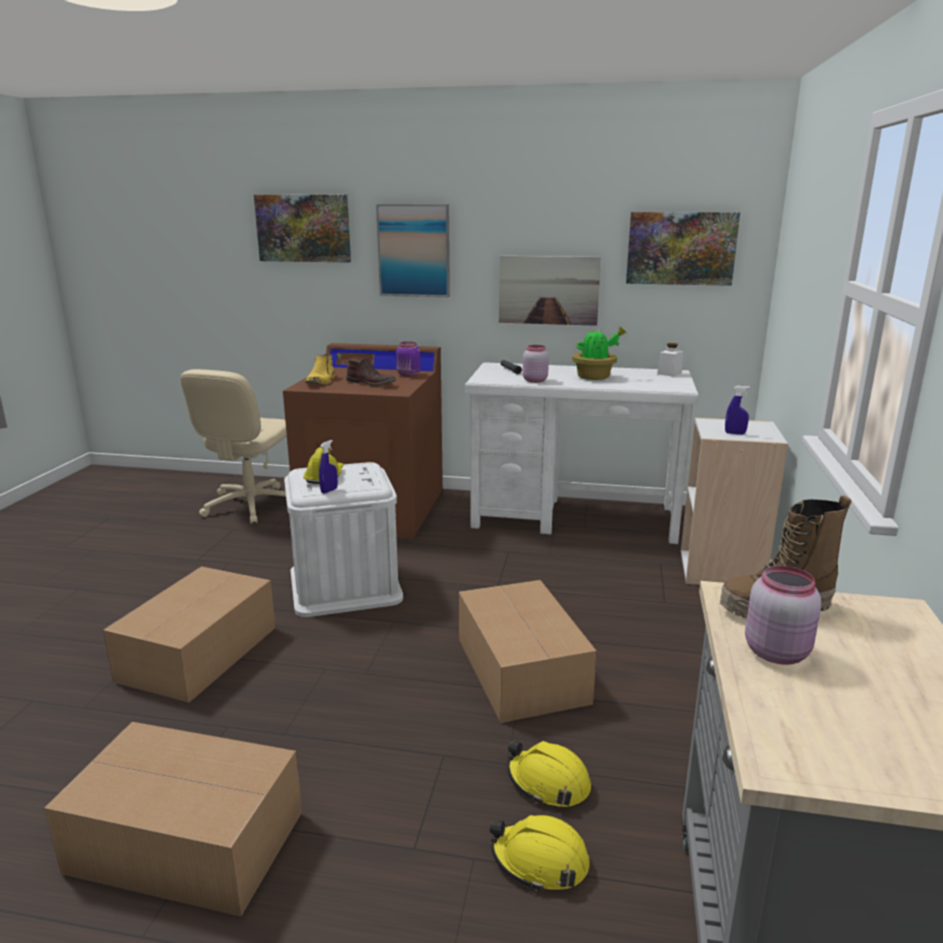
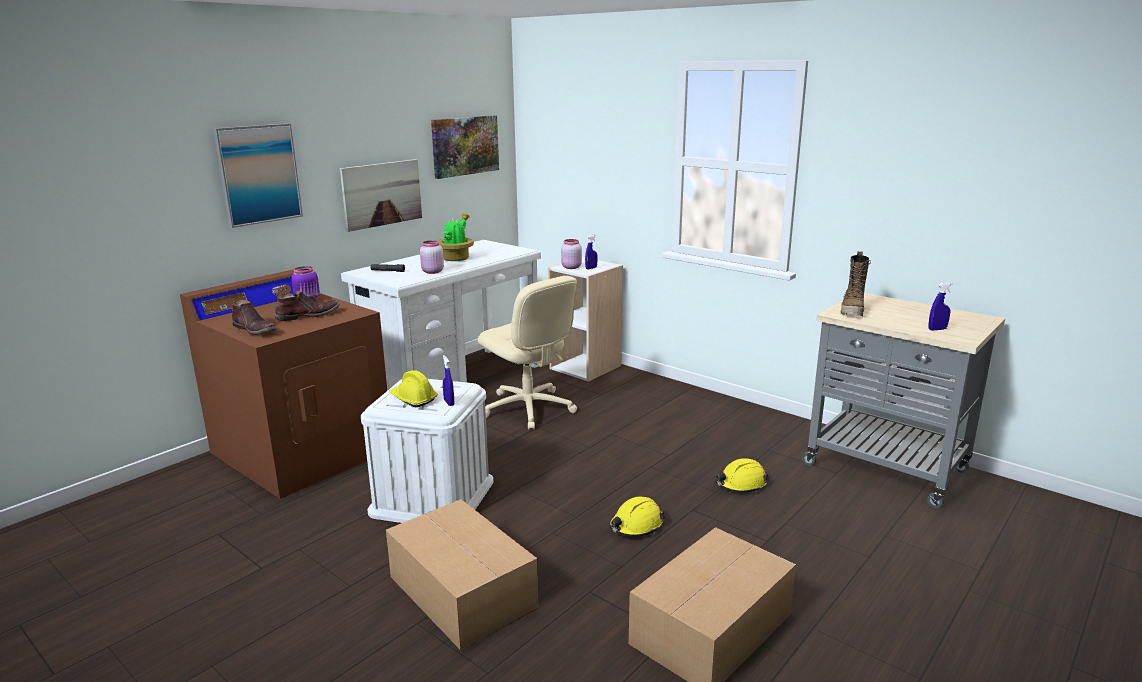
camera: 60 degrees left, 0 degrees up
(250, 505) = (171, 513): beige office chair -> beige office chair (528, 408)
(303, 228) = (122, 164): picture -> none
(321, 381) = (255, 330): yellow boot -> brown boot
(521, 669) = (627, 459): cardboard box -> none
(540, 861) = (797, 505): yellow hard hat -> yellow hard hat (636, 526)
(669, 373) = (483, 244): white jar -> none
(777, 651) = (888, 320): pink jar -> pink jar (571, 267)
(803, 719) = (937, 329): none -> blue spray bottle

